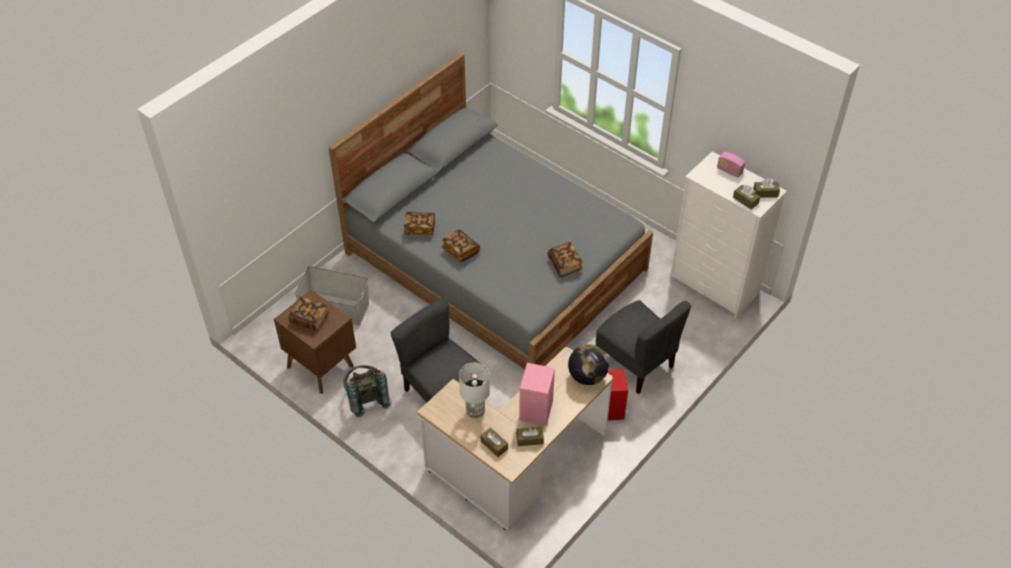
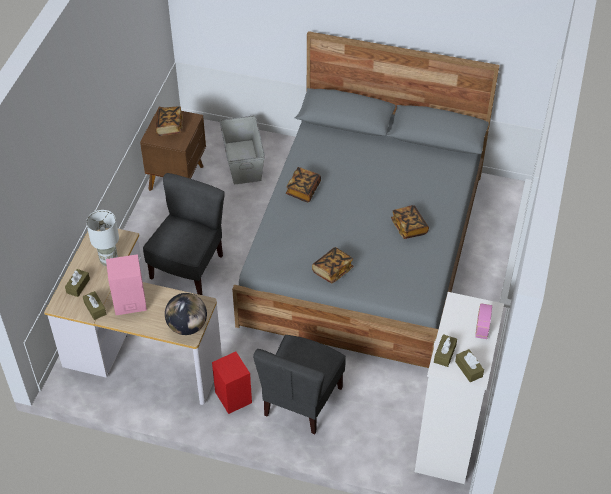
camera: 65 degrees right, 0 degrees up
(366, 398) = (158, 220): grey backpack -> none
(420, 228) = (314, 154): book -> book (409, 227)

